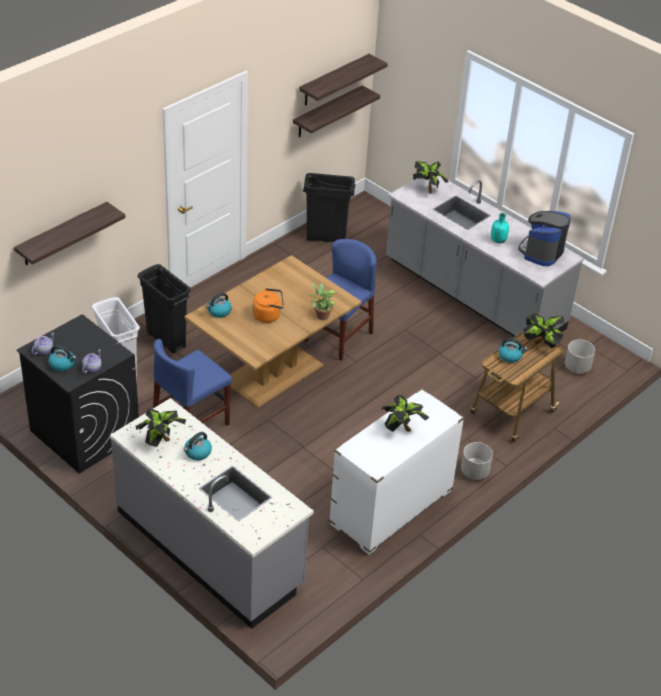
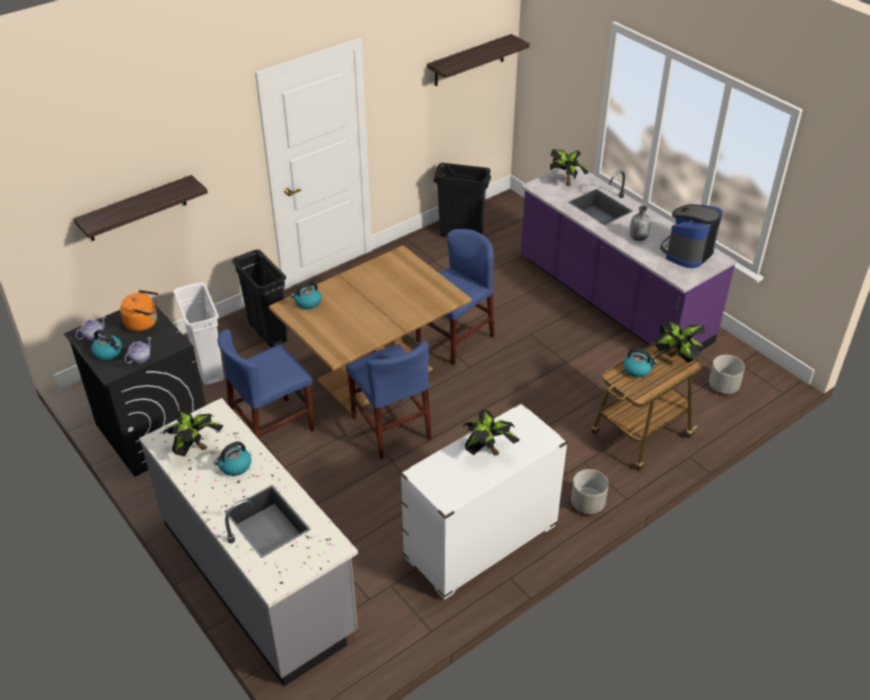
camera: 10 degrees right, 0 degrees up
(268, 315) = (362, 309): orange kettle -> orange kettle (144, 323)
(296, 418) = (391, 428): none -> blue chair
(321, 315) = (422, 312): potted plant -> none
(327, 112) = (463, 96): shelf -> none
(472, 295) = (612, 301): grey counter -> purple counter
(498, 240) = (638, 238): turquoise bottle -> grey bottle

